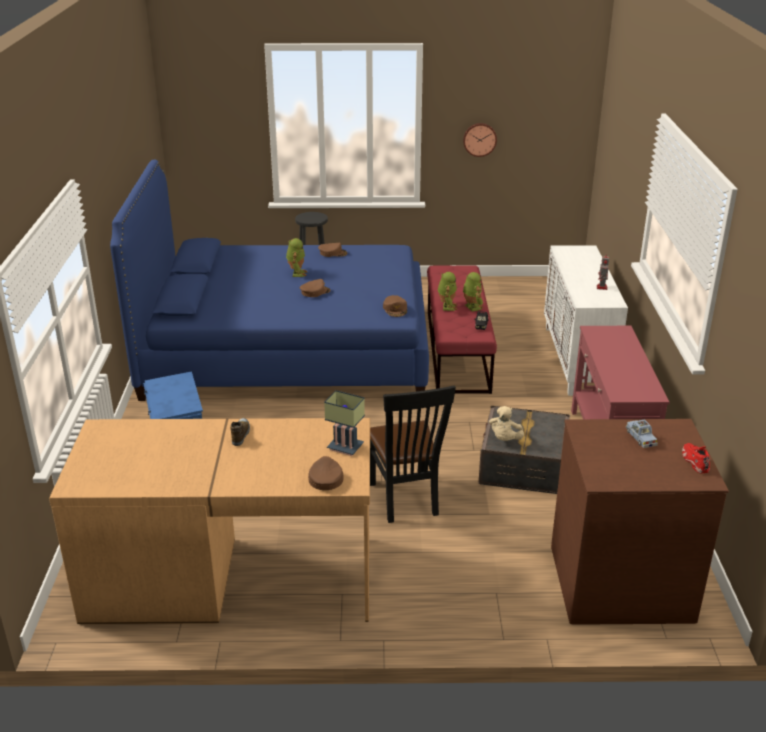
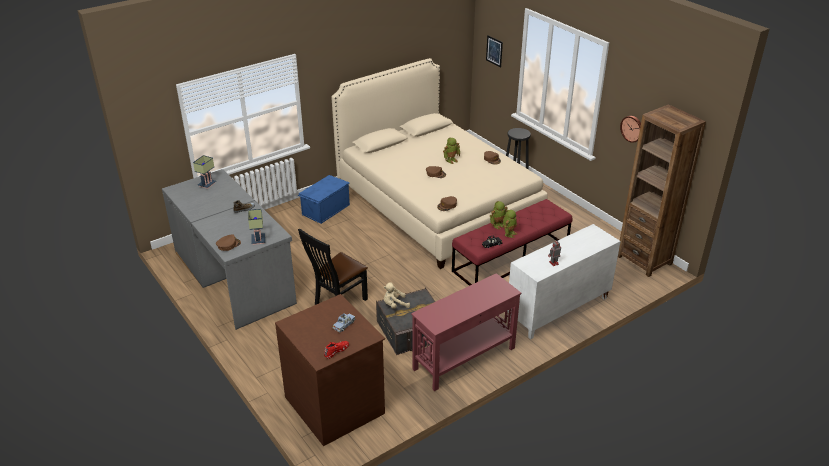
camera: 55 degrees right, 5 degrees up
(110, 447) = (207, 184): none -> table lamp
(211, 128) = (494, 51): none -> picture
(231, 577) = (235, 276): brown desk -> grey desk
(287, 351) = (436, 204): blue bed -> beige bed
(542, 285) = (644, 260): none -> brown bookcase

